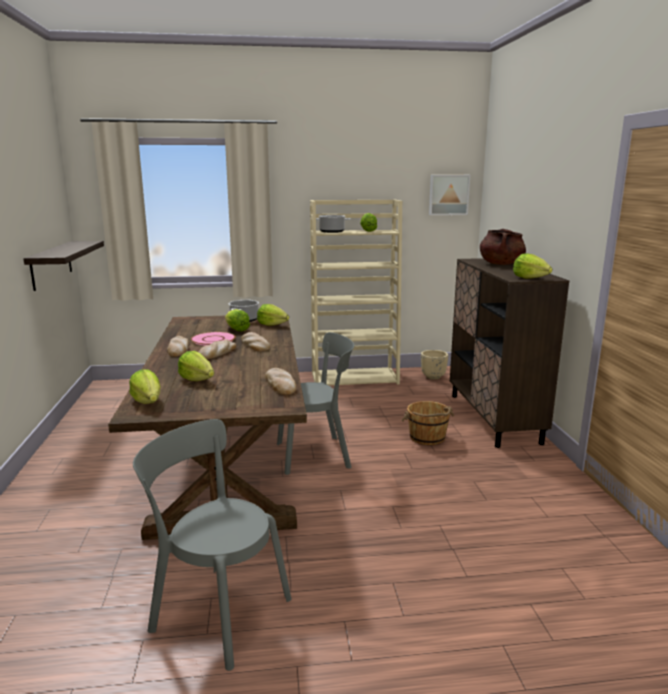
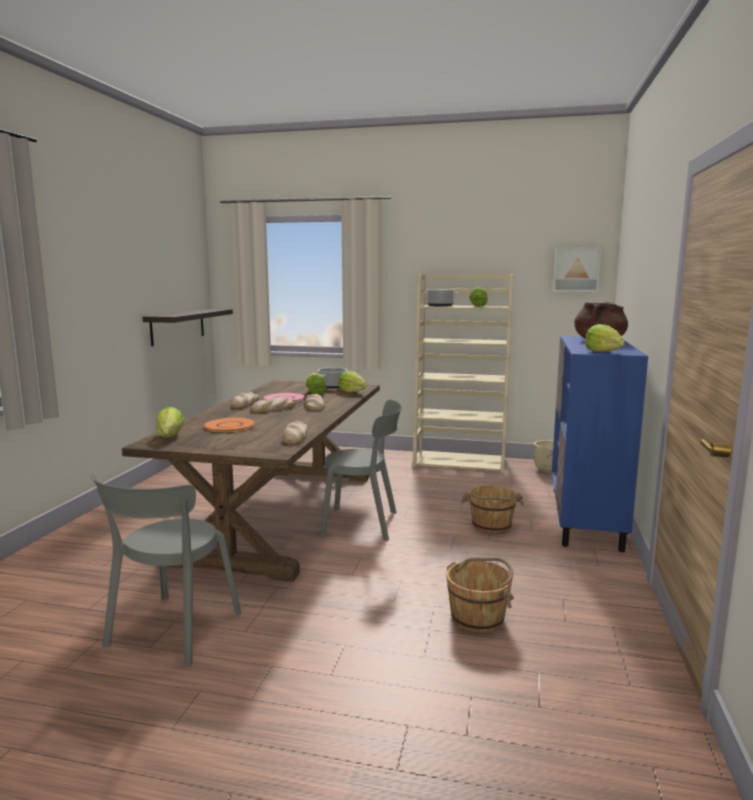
camera: 20 degrees right, 5 degrees down
(197, 379) = (230, 426): lettuce -> orange plate
(217, 611) = (171, 632): grey chair -> grey chair turned 120 degrees counterclockwise
(481, 528) = (478, 617): none -> brown bucket
(494, 418) = (585, 518): brown cabinet -> blue cabinet

